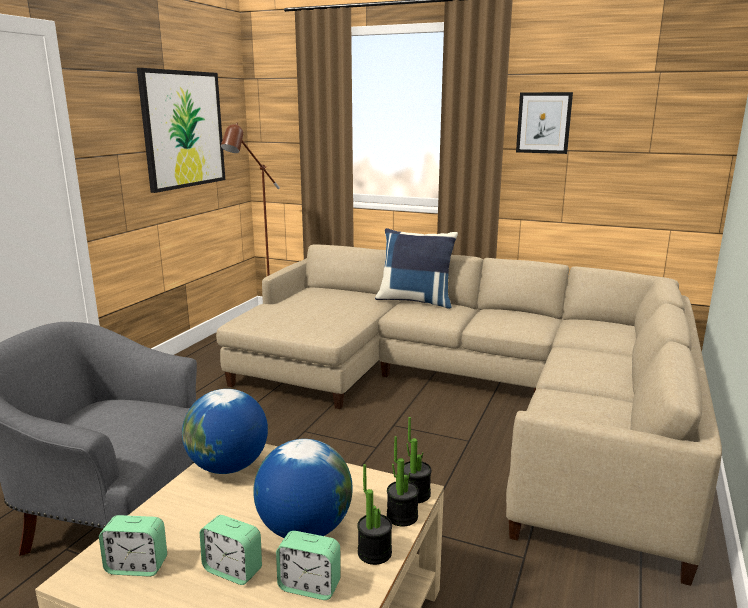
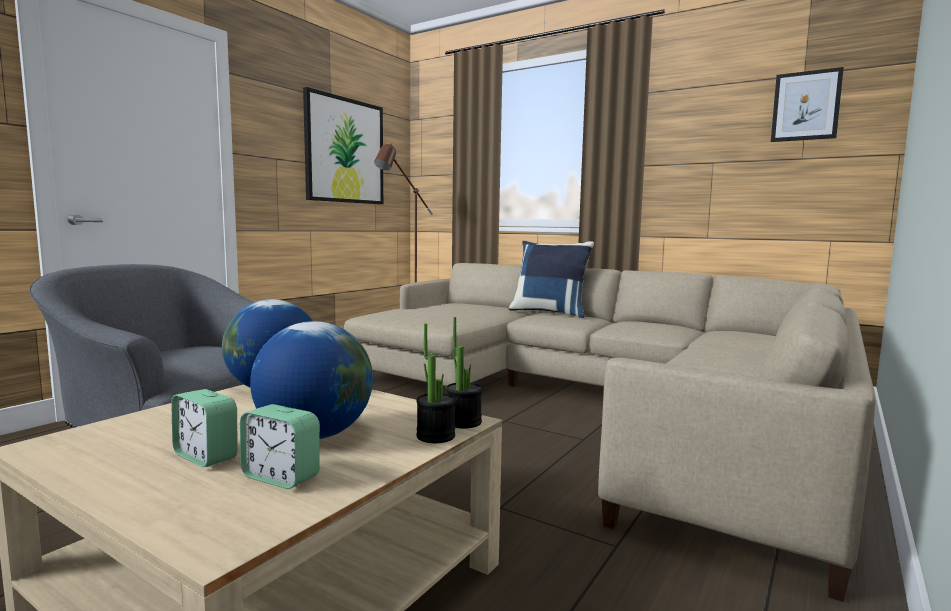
camera: 10 degrees right, 10 degrees down
(137, 566) = (107, 444): alarm clock -> none
(374, 553) = (381, 459): potted plant -> none
(543, 123) = (686, 136): picture -> picture (806, 106)

